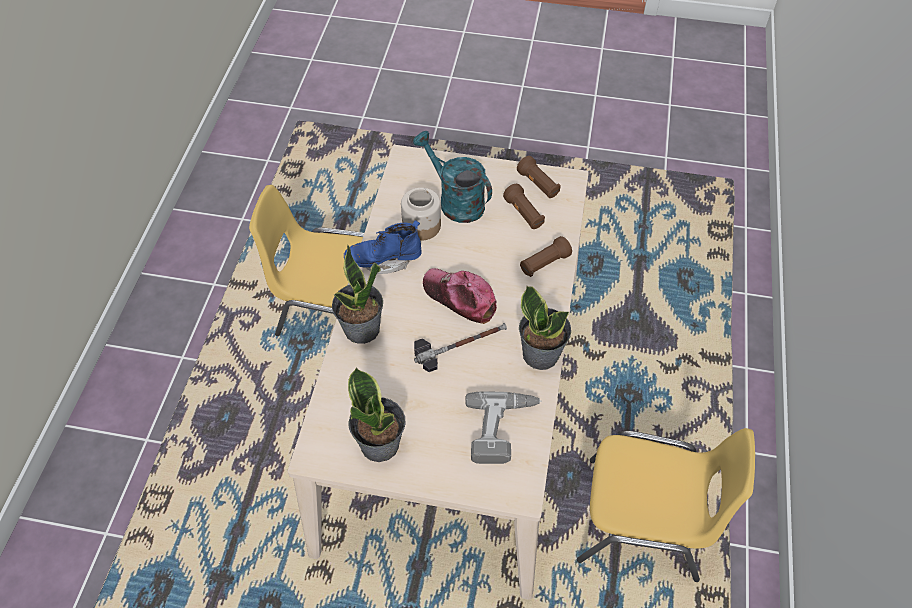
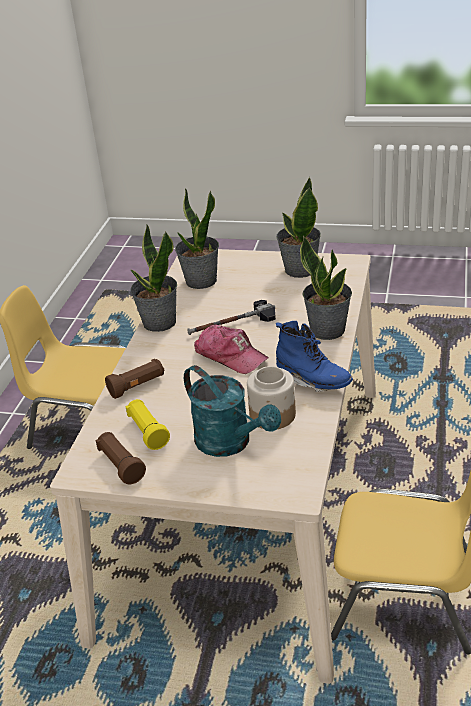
camera: 175 degrees left, 20 degrees down
(384, 260) = (313, 381): blue boot -> blue boot turned 45 degrees clockwise
(503, 430) = (201, 281): power drill -> potted plant
(524, 214) = (147, 432): brown flashlight -> yellow flashlight

